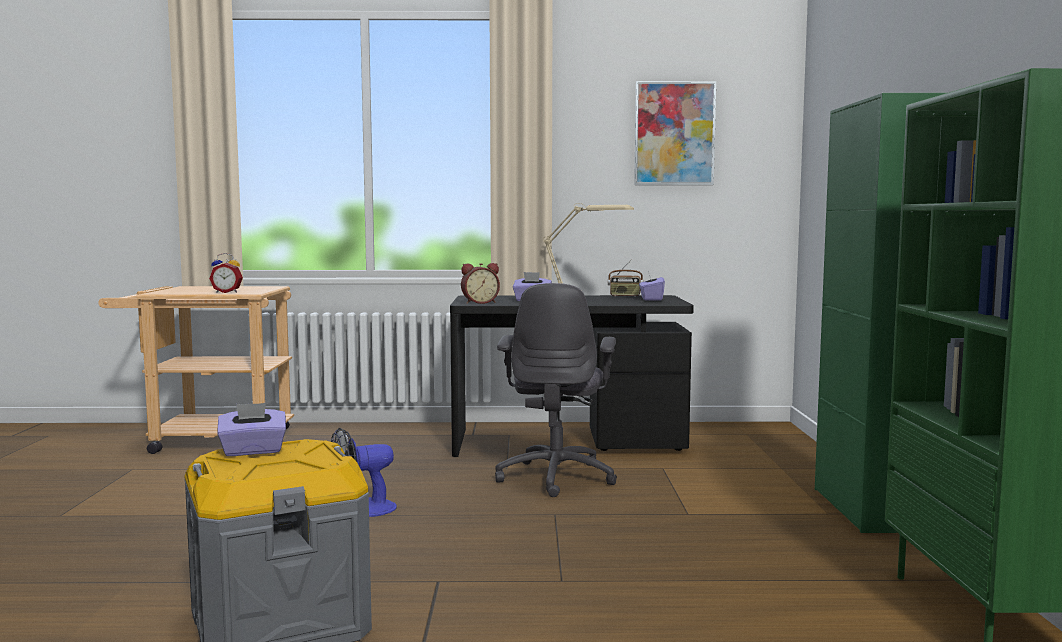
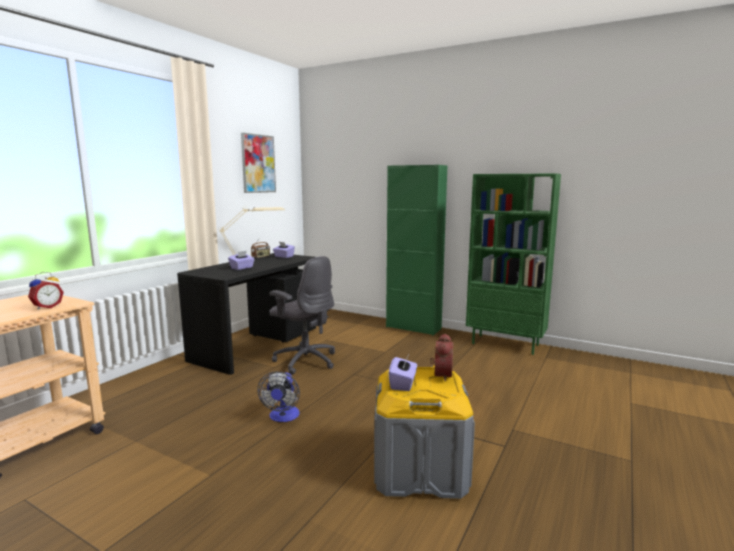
camera: 60 degrees left, 5 degrees up
(479, 302) = (227, 275): alarm clock -> alarm clock (440, 375)

